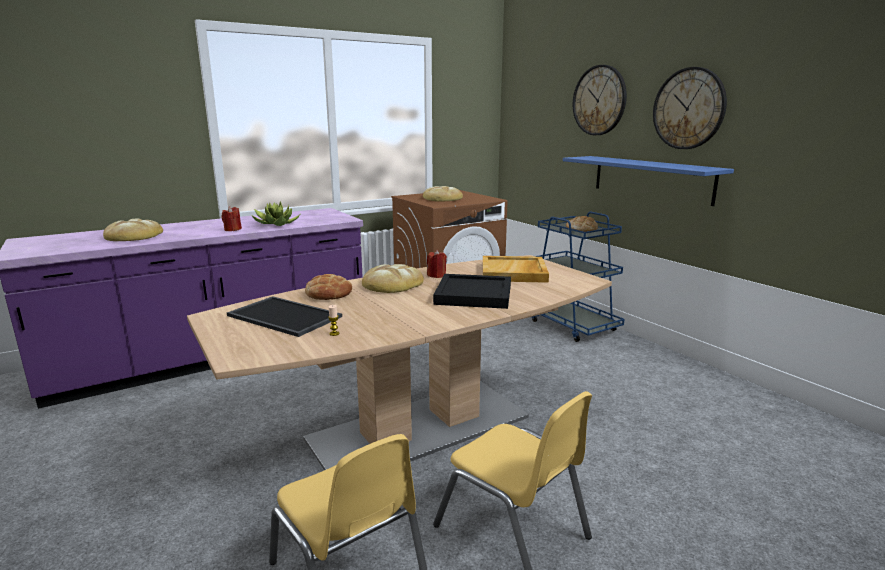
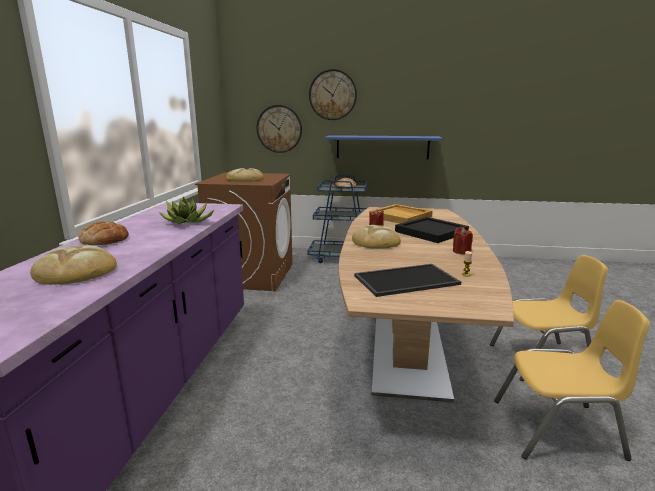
camera: 50 degrees left, 0 degrees up
(232, 229) = (168, 236): red candle -> red candle (461, 251)
(328, 293) = (369, 259): bread -> bread (104, 240)
(689, 108) = (405, 101): wall clock -> wall clock (279, 129)

